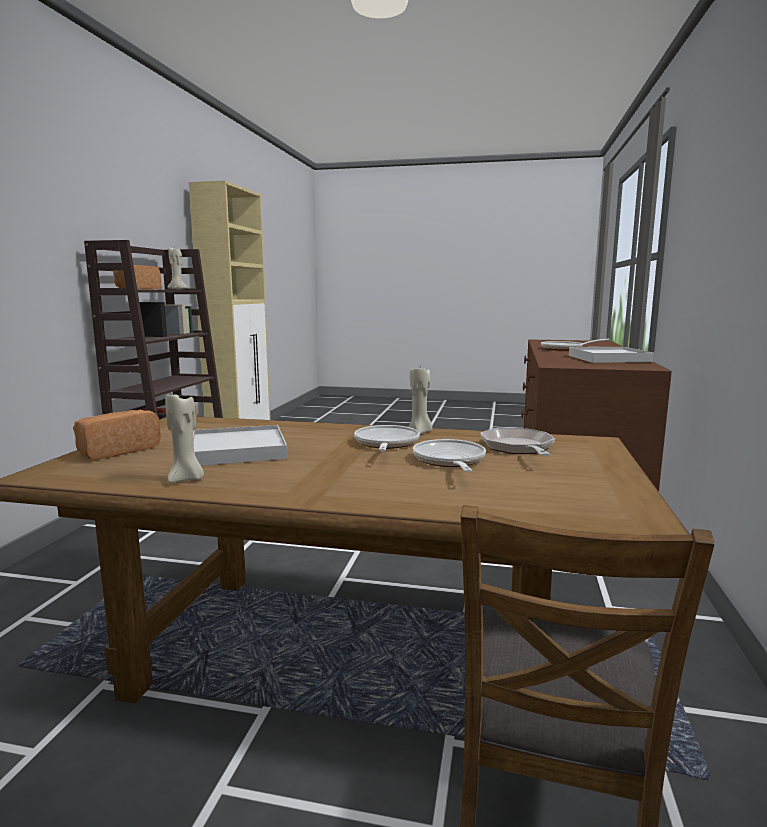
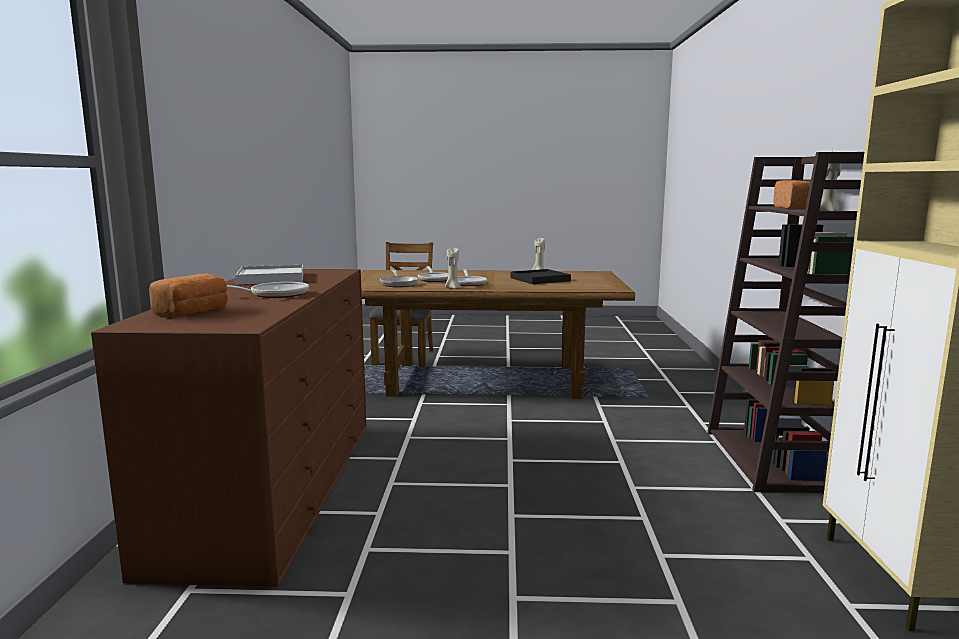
camera: 170 degrees right, 0 degrees up
(117, 451) = (597, 278): bread -> bread (194, 312)
(238, 450) = (540, 279): white tray -> black tray

